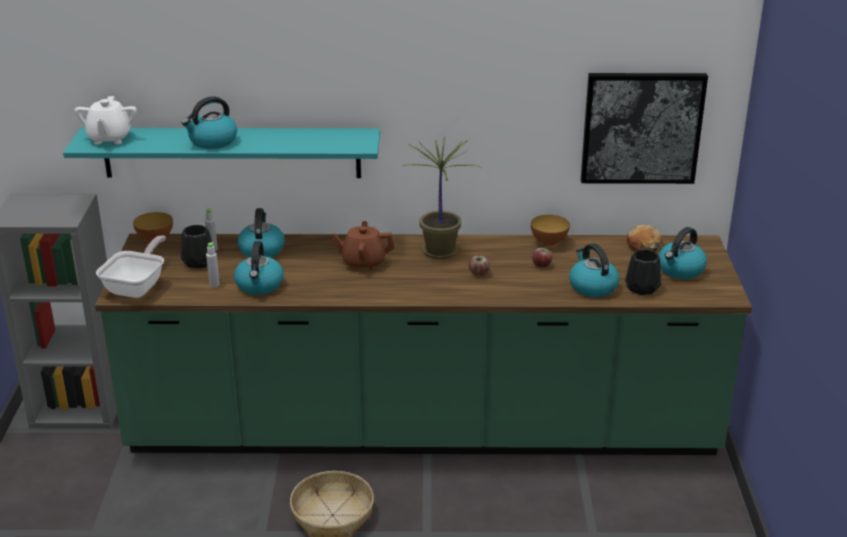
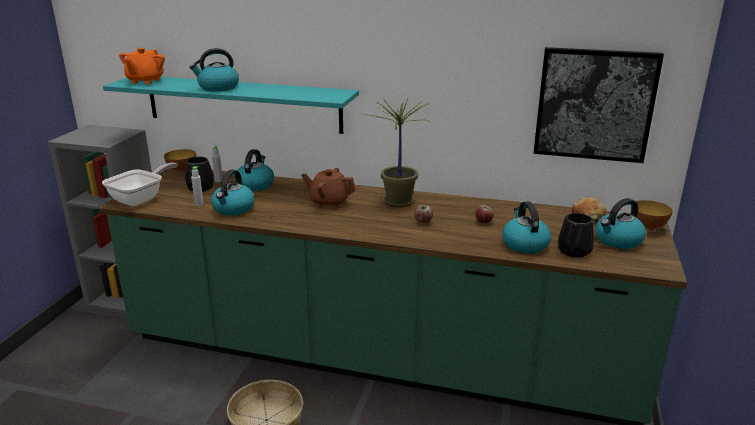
camera: 15 degrees right, 5 degrees down
(109, 138) = (145, 81): white teapot -> orange teapot
(549, 243) = (499, 205): bowl -> bowl (647, 227)

